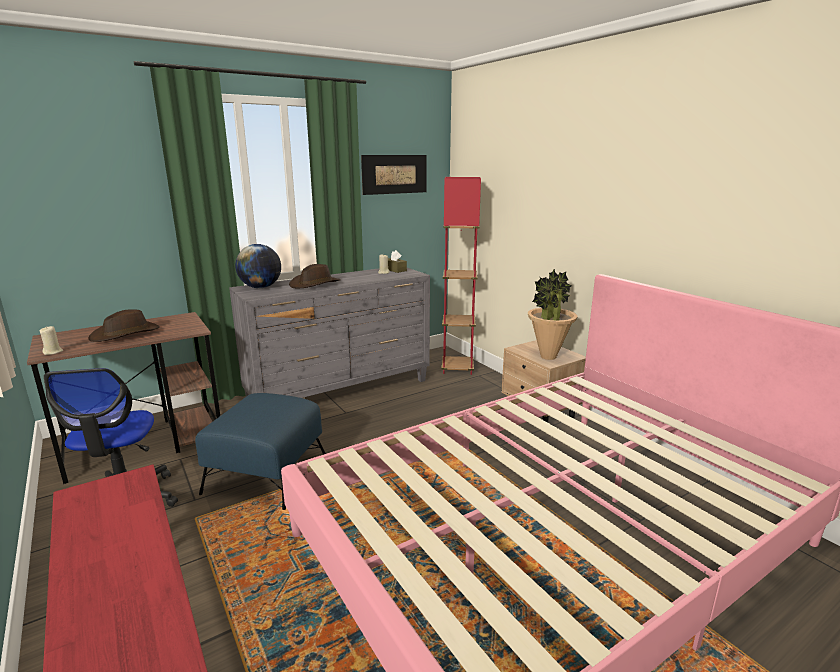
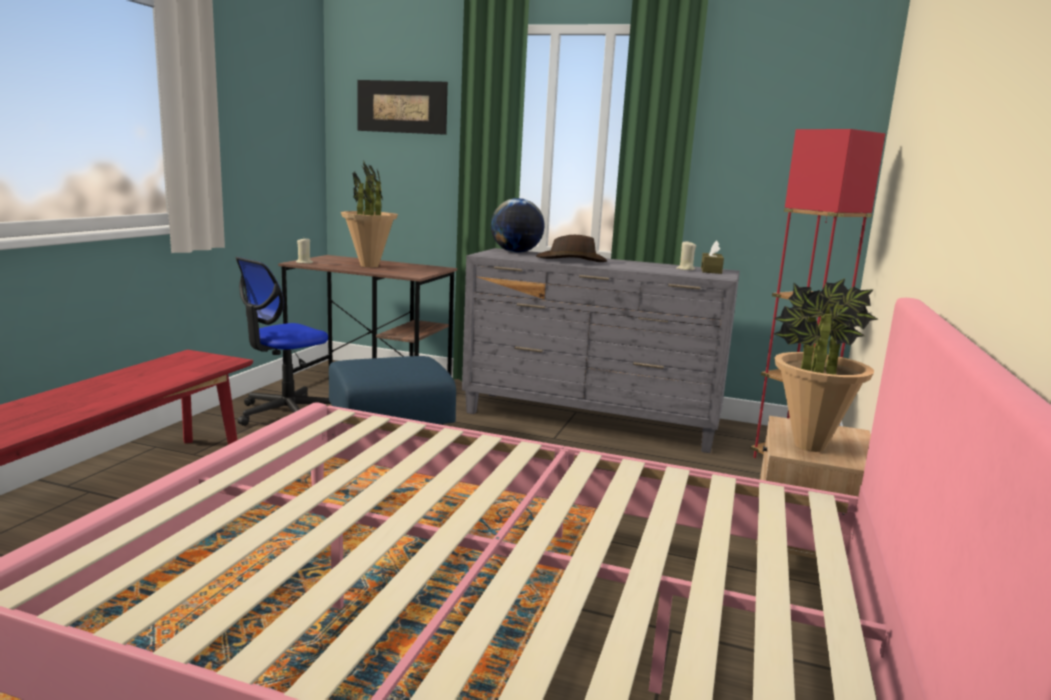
camera: 50 degrees right, 5 degrees down
(126, 334) = (369, 266): brown hat -> potted plant
(394, 174) = (769, 132): picture -> picture (402, 107)

